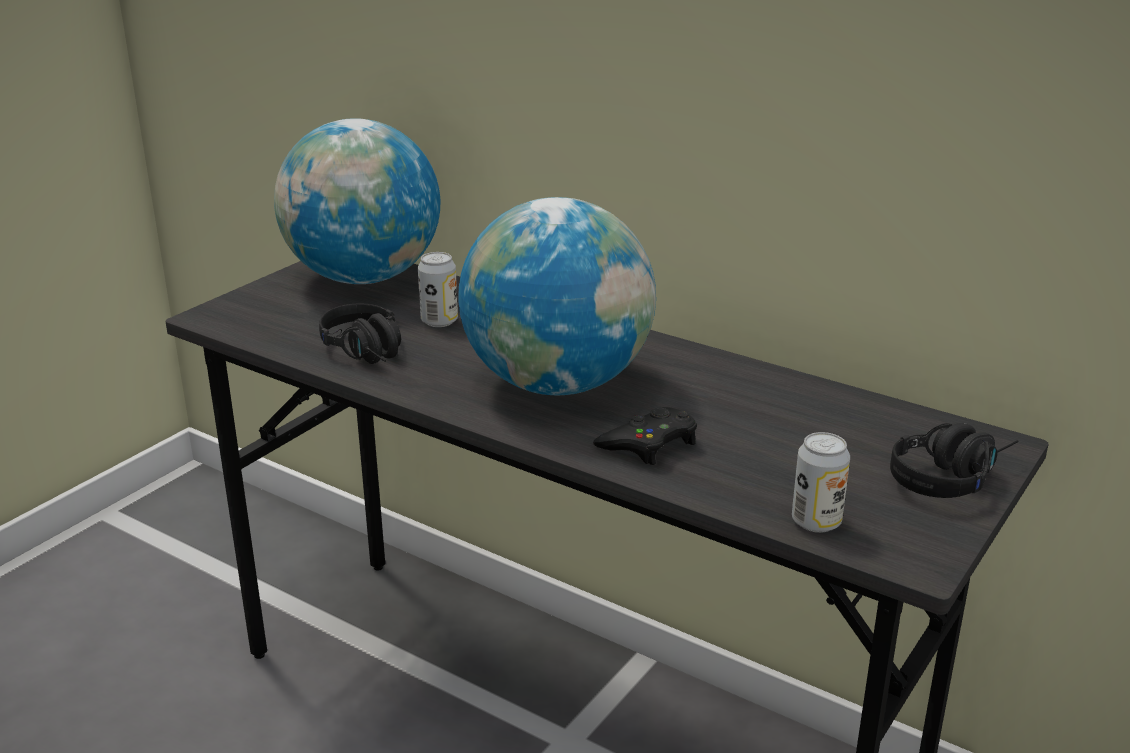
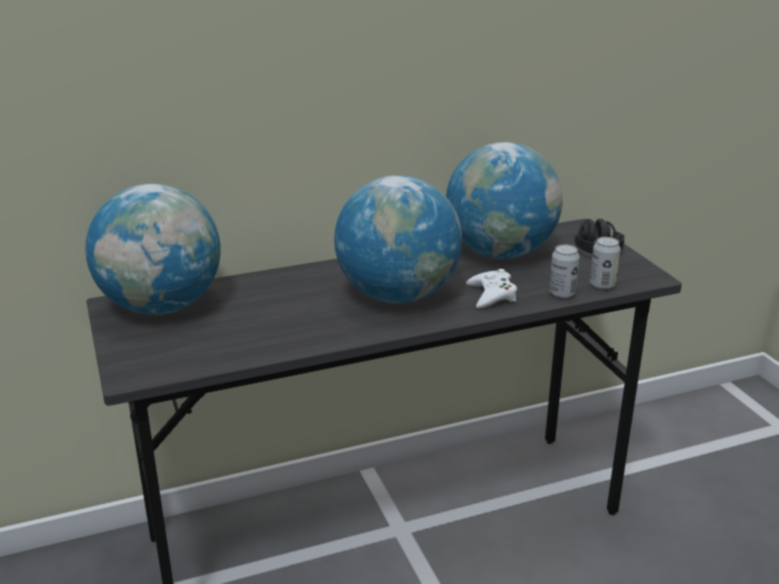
camera: 55 degrees left, 0 degrees up
(370, 353) = (279, 336): black headphones -> none
(439, 321) = (268, 303): can -> can (562, 293)
(649, 443) = (491, 295): black game controller -> white game controller
(793, 410) = (500, 253): none -> globe

